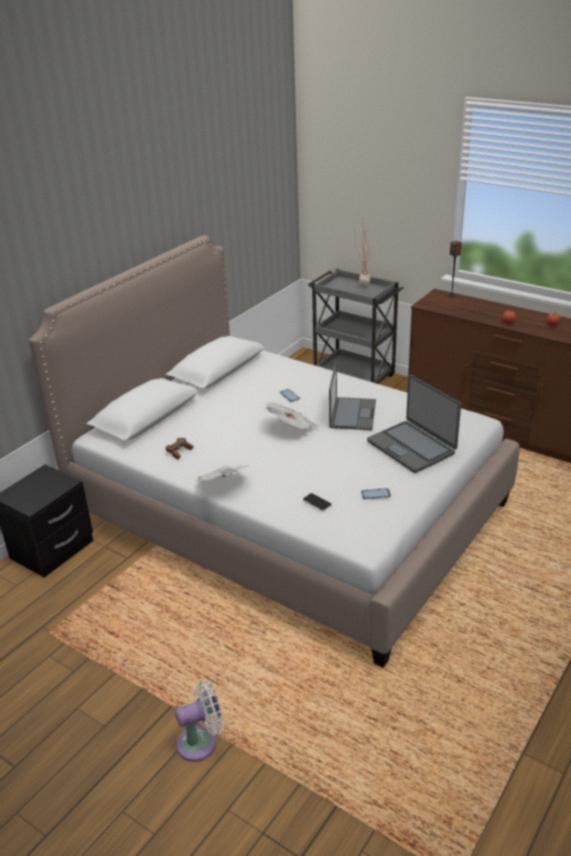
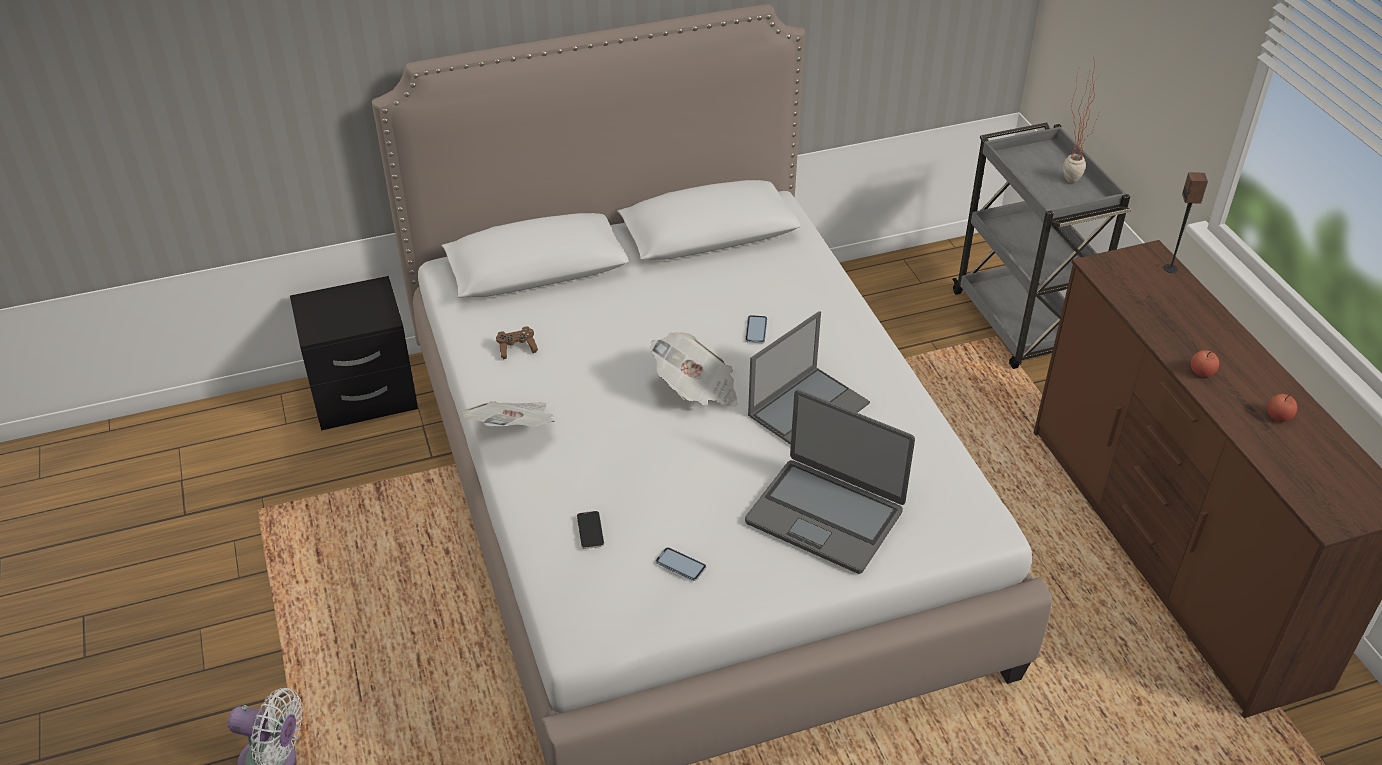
camera: 35 degrees right, 10 degrees up
(411, 447) = (825, 515): laptop -> laptop turned 60 degrees counterclockwise

